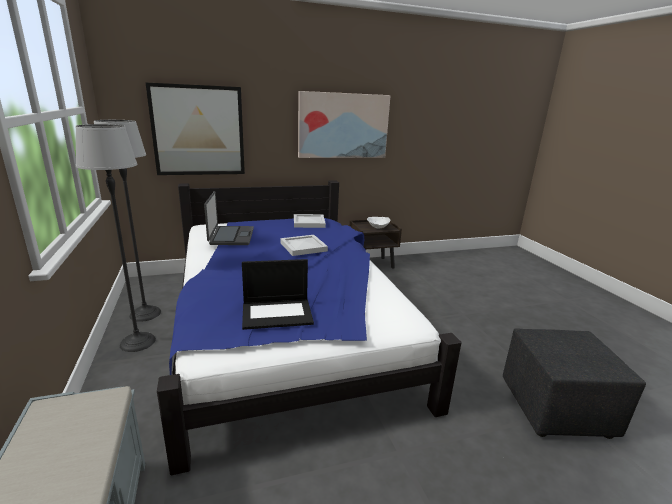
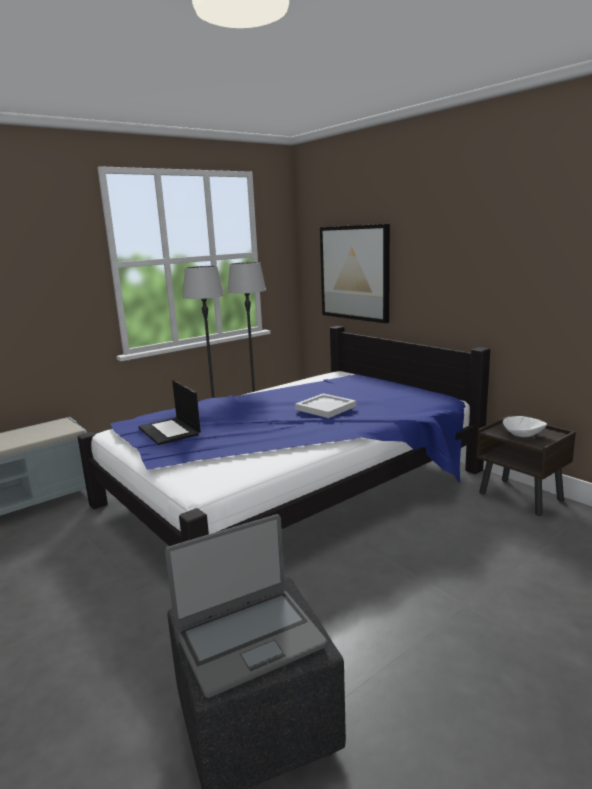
camera: 70 degrees right, 5 degrees down
(231, 236) = (316, 383): laptop -> laptop (249, 639)
(308, 223) = (410, 394): white tray -> none
(343, 126) = (504, 268): picture -> none

